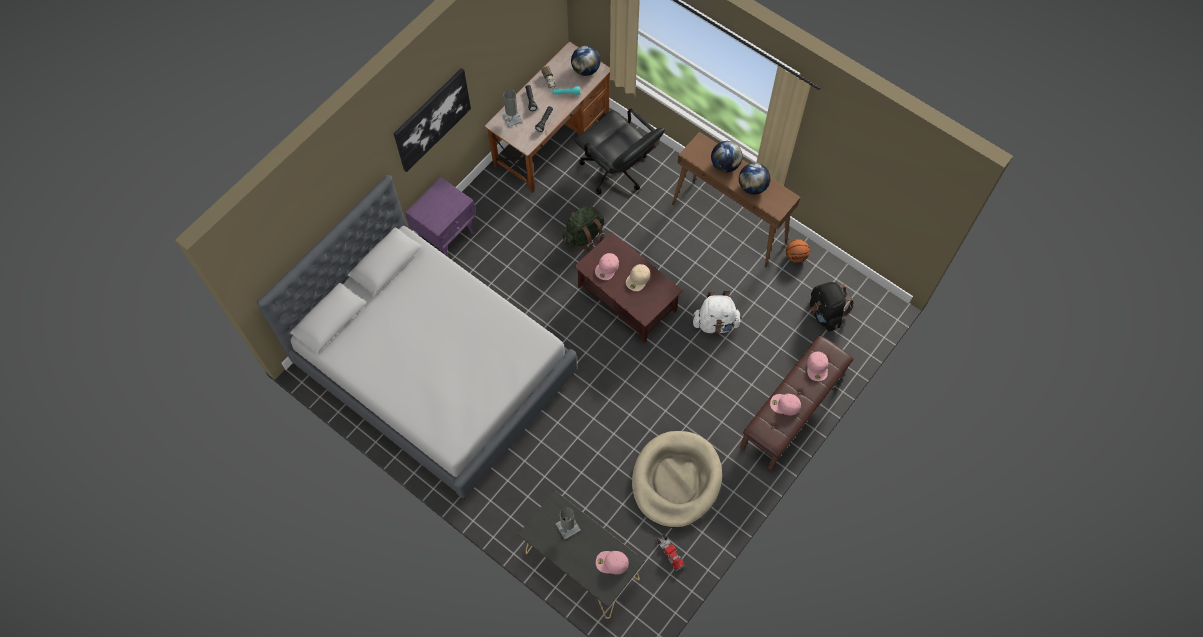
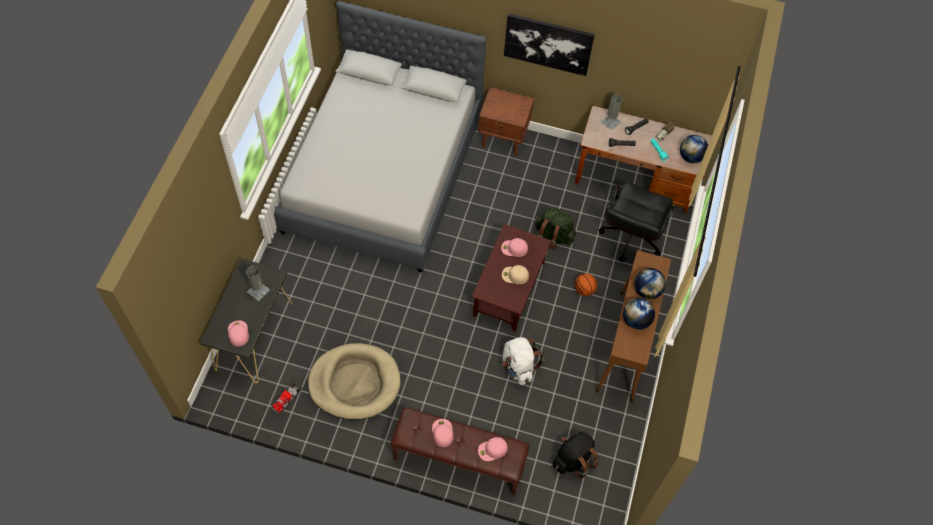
camera: 65 degrees right, 5 degrees down
(447, 235) = (504, 139): purple nightstand -> brown nightstand
(795, 256) = (620, 415): basketball -> basketball (584, 290)

